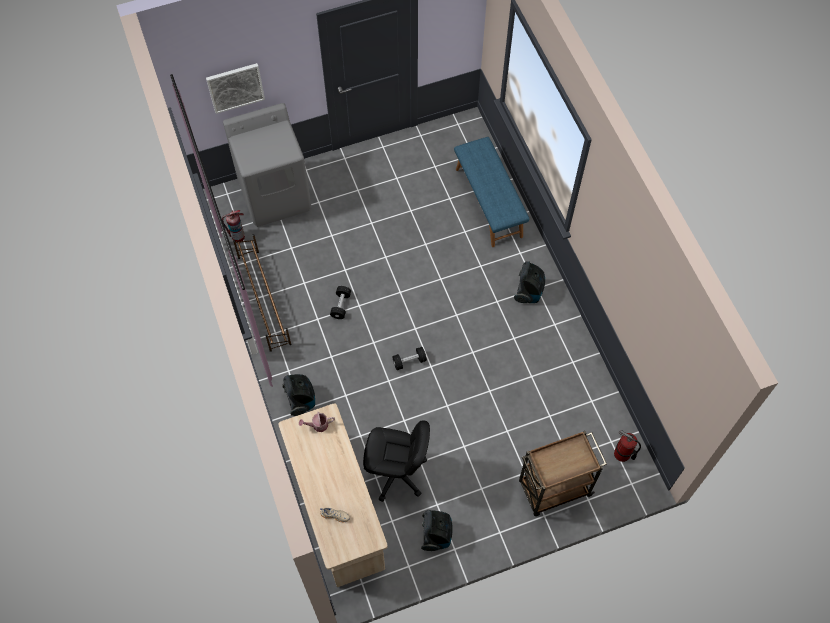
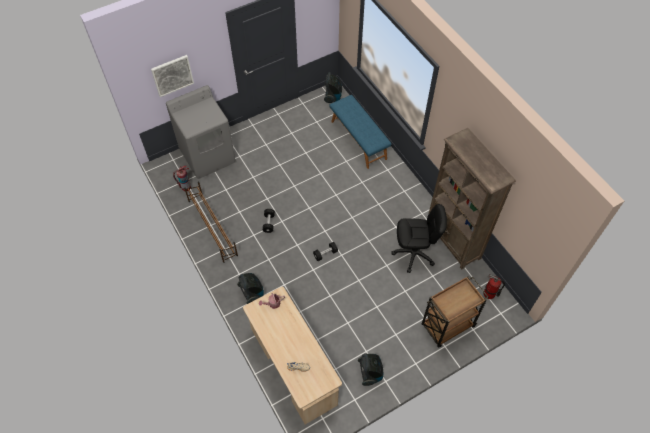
camera: 10 degrees left, 5 degrees down
(396, 473) = (332, 333): black office chair -> black office chair (414, 254)
(529, 292) = (399, 194): vacuum cleaner -> vacuum cleaner (333, 97)
(589, 371) = (453, 241): none -> brown bookcase

